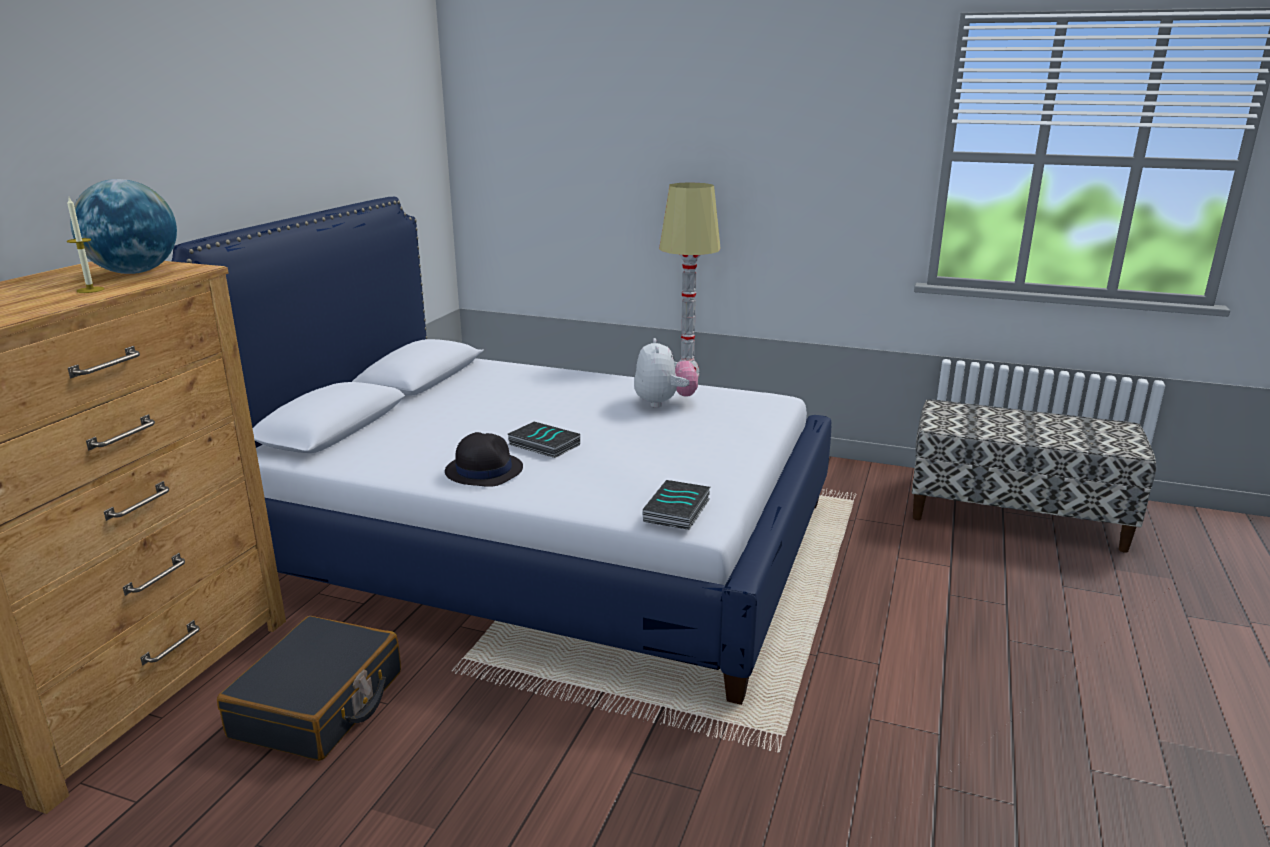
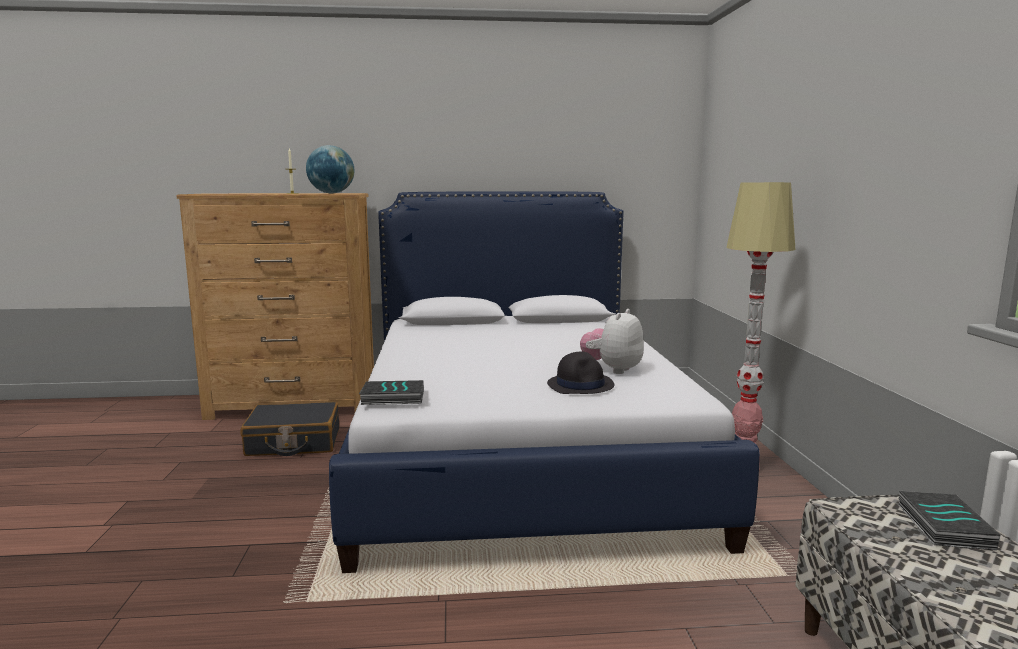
camera: 65 degrees right, 10 degrees down
(483, 470) = (421, 351): black hat -> black hat (580, 385)
(543, 445) = (476, 355): book -> book (941, 525)
(664, 403) = (612, 370): plush toy -> plush toy turned 150 degrees clockwise

